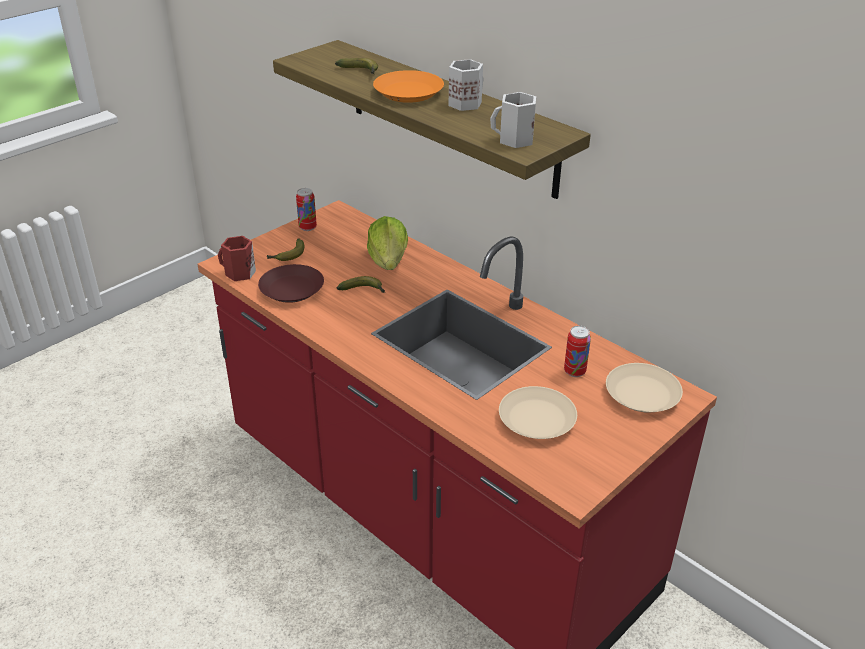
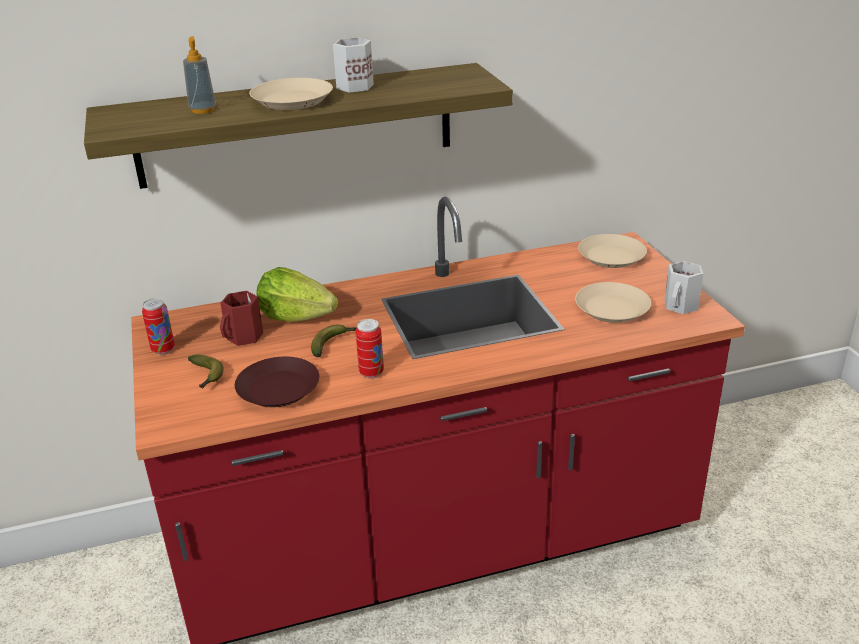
camera: 60 degrees left, 5 degrees down
(239, 273) = (200, 420): red mug -> red mug (244, 337)
(360, 72) = (203, 110): banana -> soap dispenser
(409, 93) = (293, 100): orange plate -> beige plate
(514, 140) = (459, 84): white mug -> white mug (681, 306)
(574, 371) = (561, 274): can -> can (371, 373)

